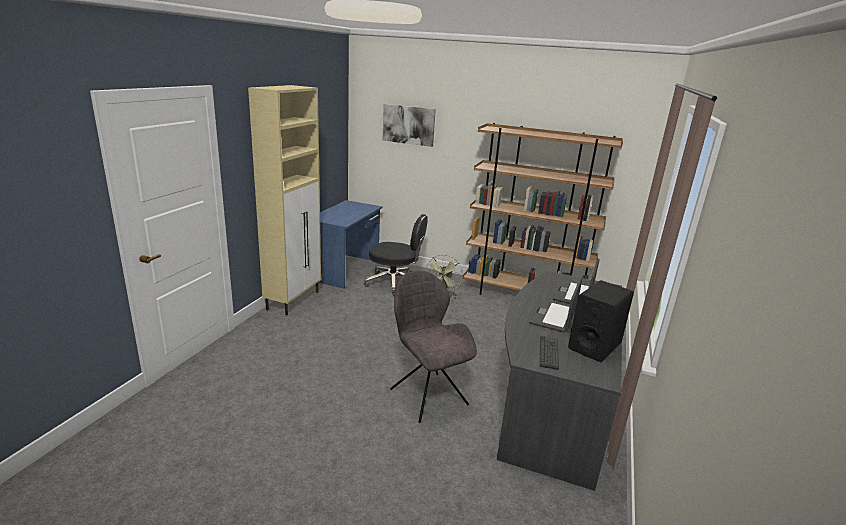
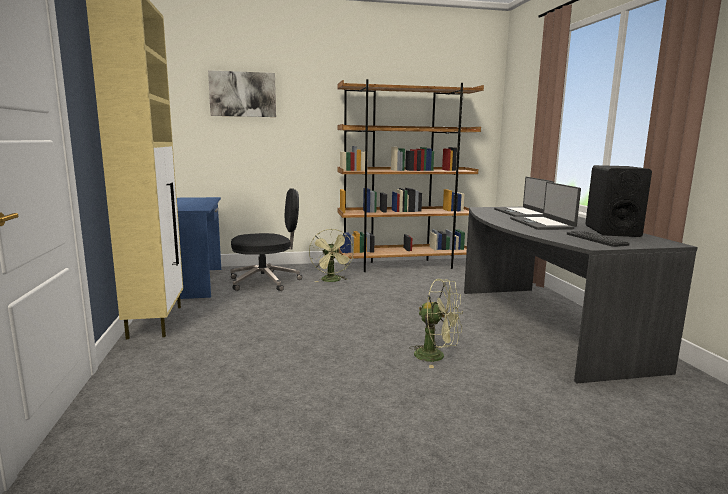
camera: 30 degrees left, 10 degrees down
(427, 395) = (436, 356): grey chair -> green fan

